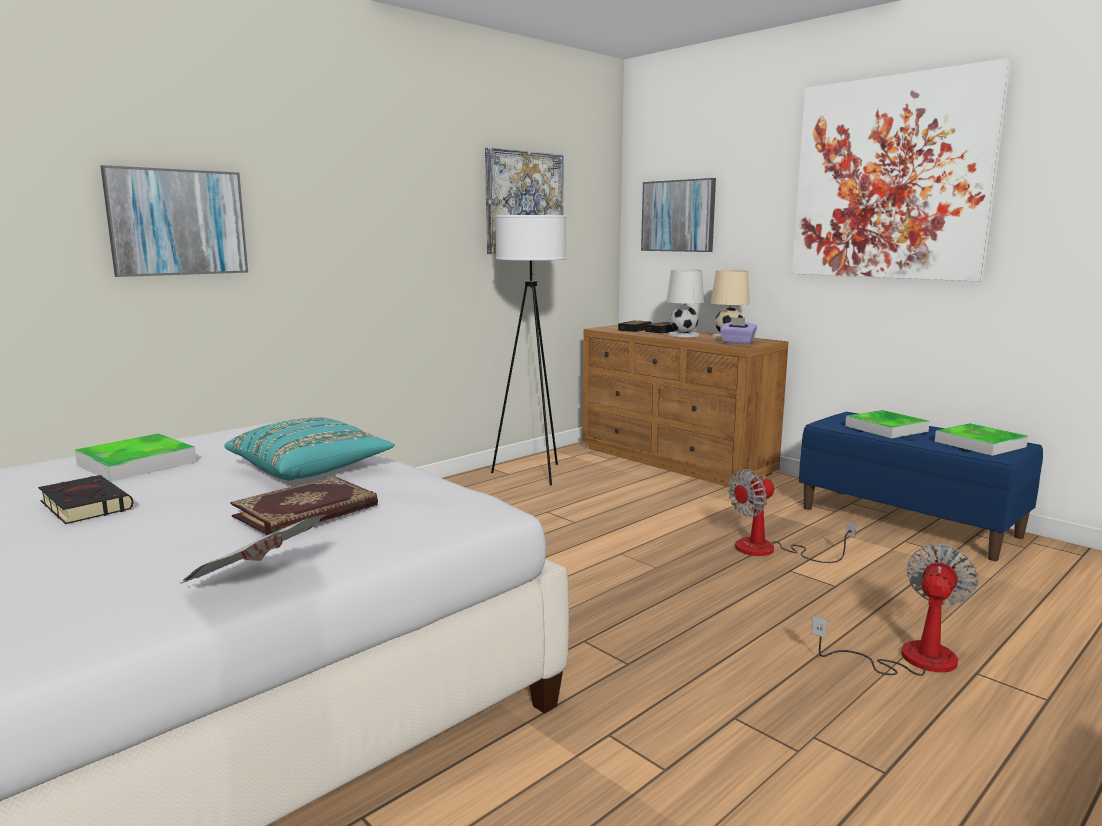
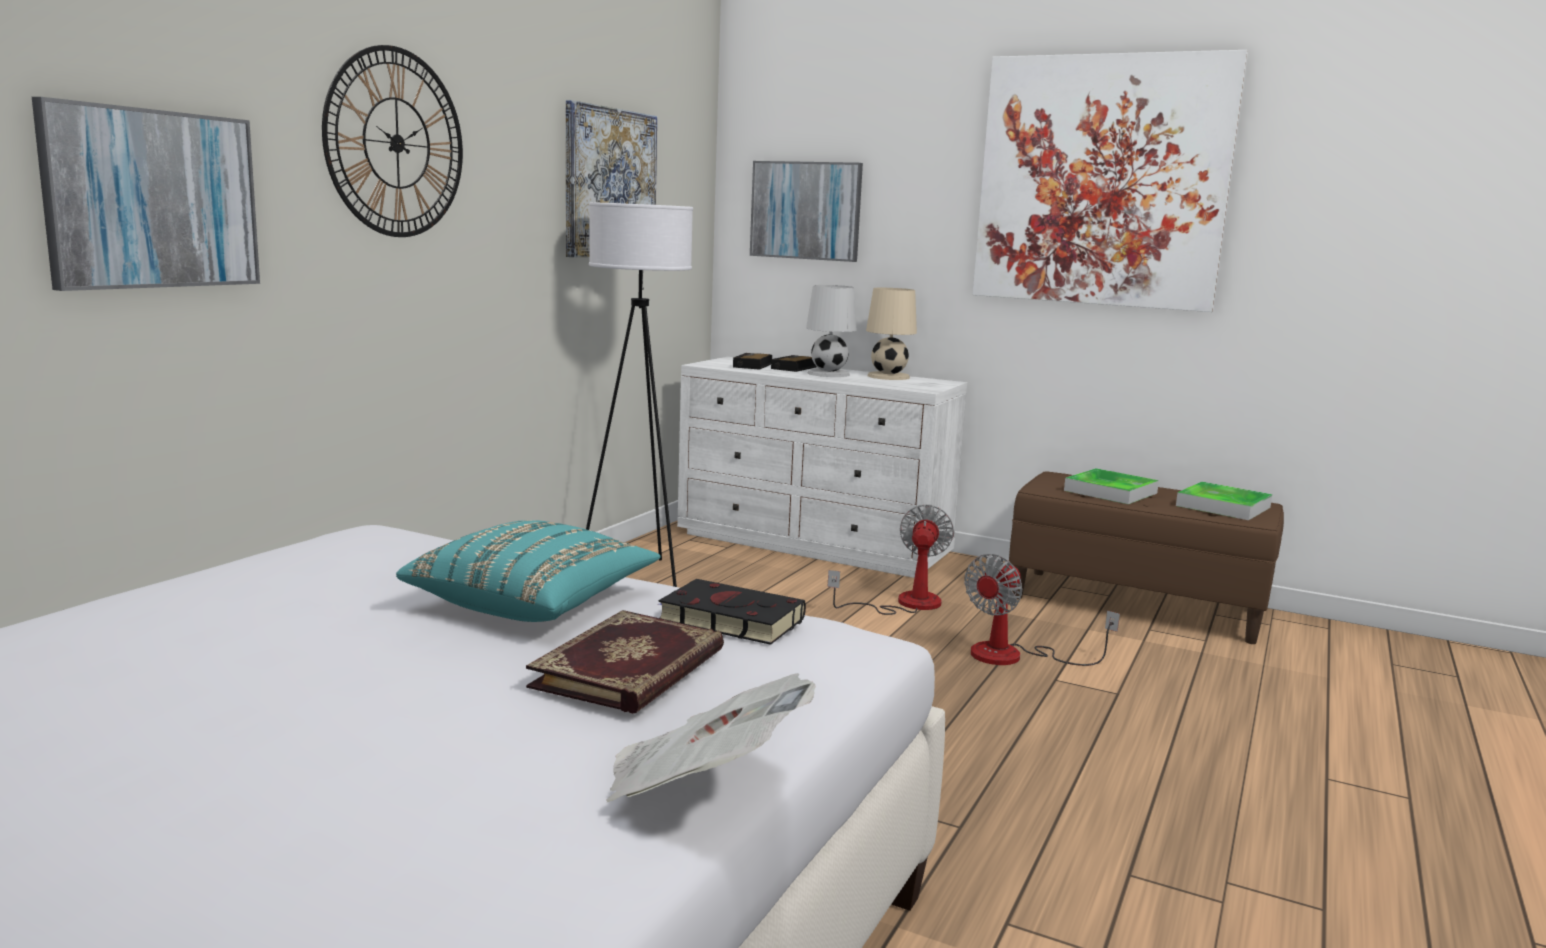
camera: 20 degrees left, 0 degrees up
(84, 505) = (235, 693): black book -> black book (727, 619)
(137, 463) = (220, 613): tray -> none
(349, 182) = (396, 143): none -> wall clock
(676, 460) = (814, 544): brown dresser -> white dresser
(737, 342) = (912, 385): purple tissue box -> none
(909, 522) = (1137, 605): blue bench -> brown bench
(909, 659) = (1253, 772): fan -> fan (904, 604)

